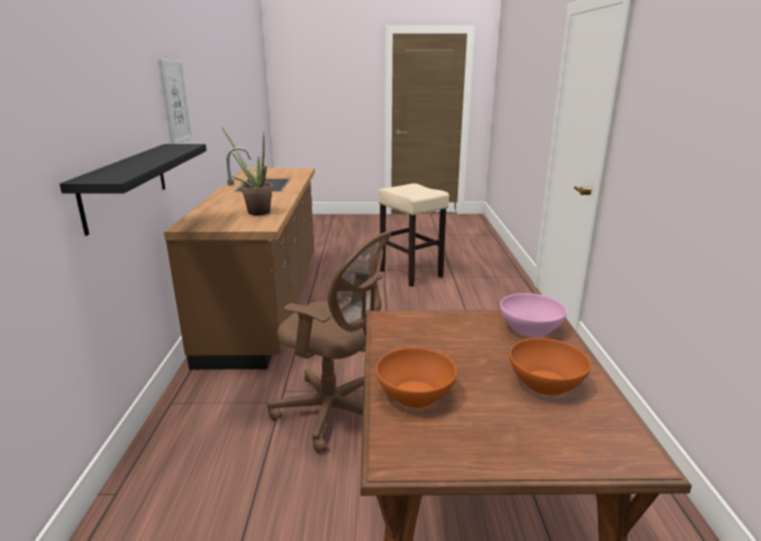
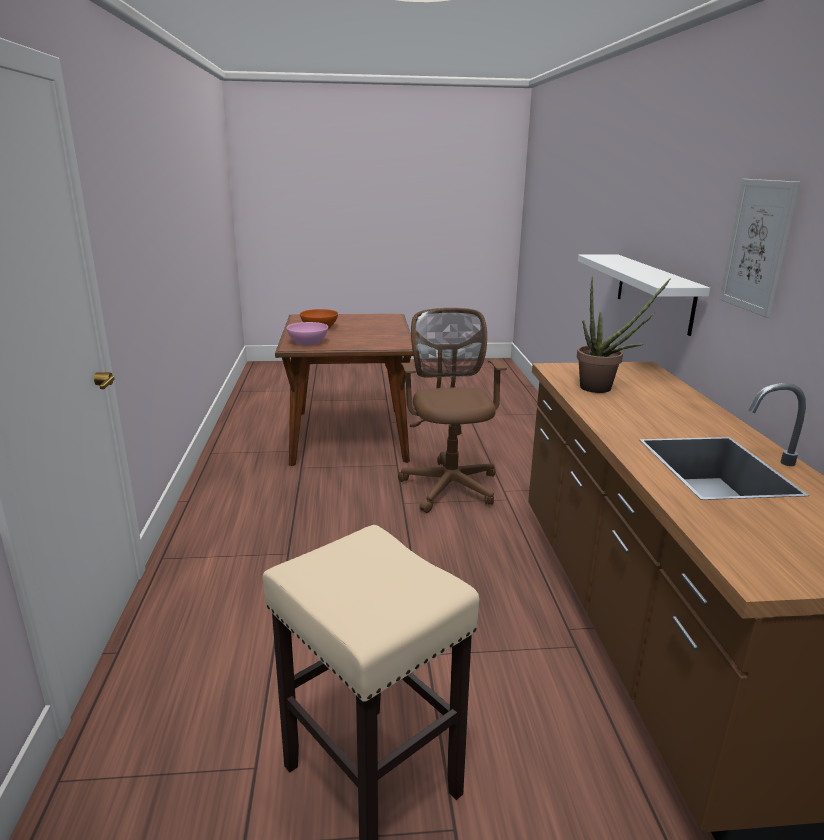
camera: 175 degrees right, 0 degrees up
(126, 184) = (654, 292): black shelf -> white shelf
(335, 413) = (449, 484): brown office chair -> brown office chair turned 60 degrees clockwise
(415, 394) = (384, 325): orange bowl -> none

